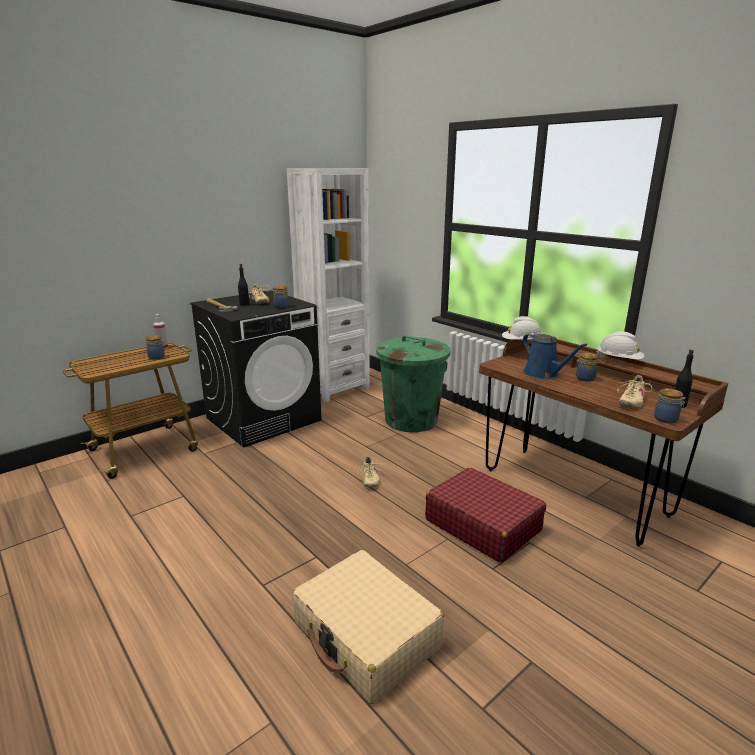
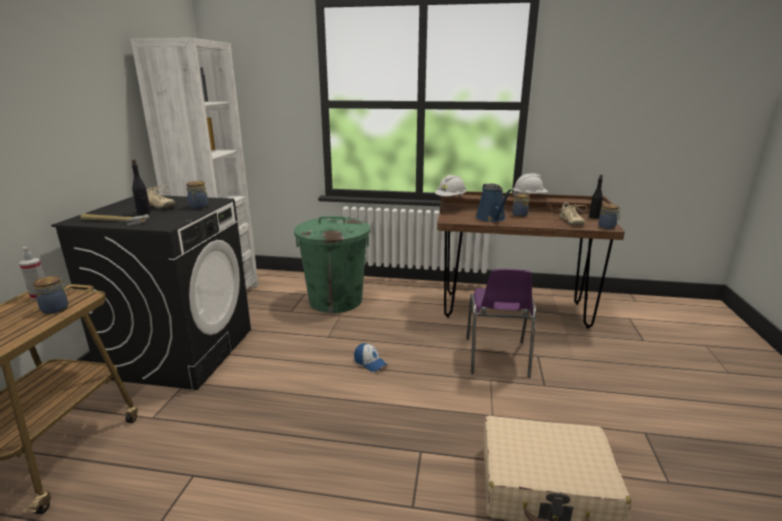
camera: 40 degrees left, 0 degrees up
(369, 479) = (370, 363): beige shoe -> cap
(482, 525) = (496, 358): red suitcase -> purple chair
(543, 374) = (492, 218): blue watering can -> blue watering can turned 60 degrees clockwise

